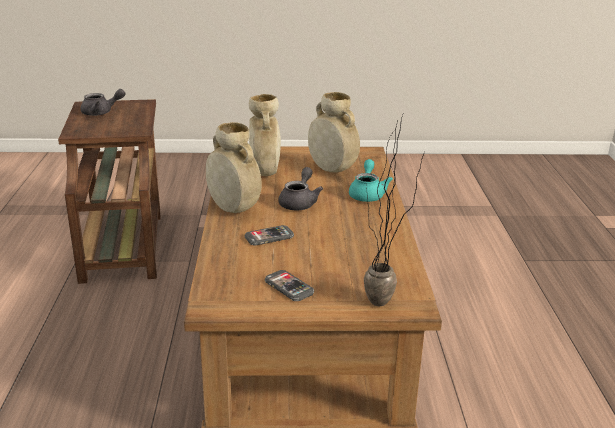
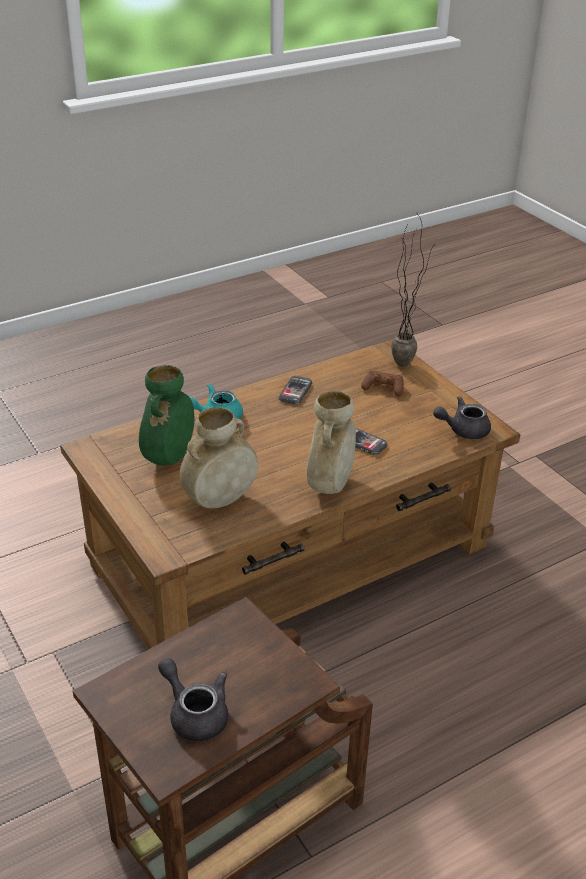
camera: 120 degrees left, 10 degrees up
(289, 287) = (427, 405): phone -> phone (295, 391)
(299, 202) = (275, 450): grey teapot -> grey teapot (463, 430)
(331, 170) = (169, 457): beige vase -> green vase
(342, 275) = (383, 387): none -> brown game controller

